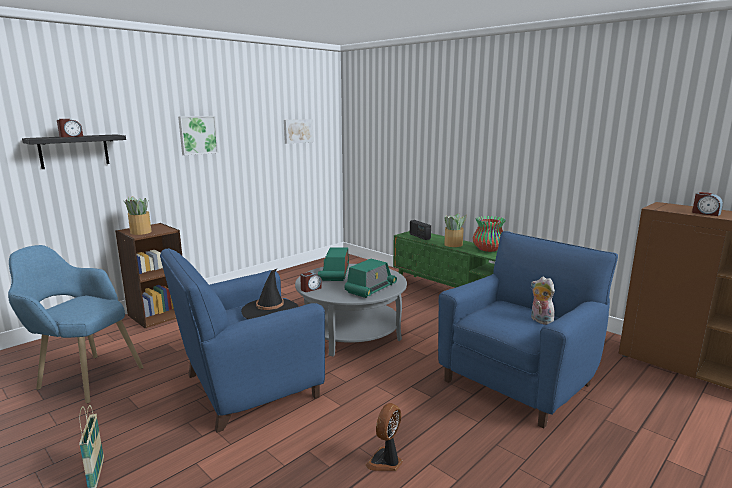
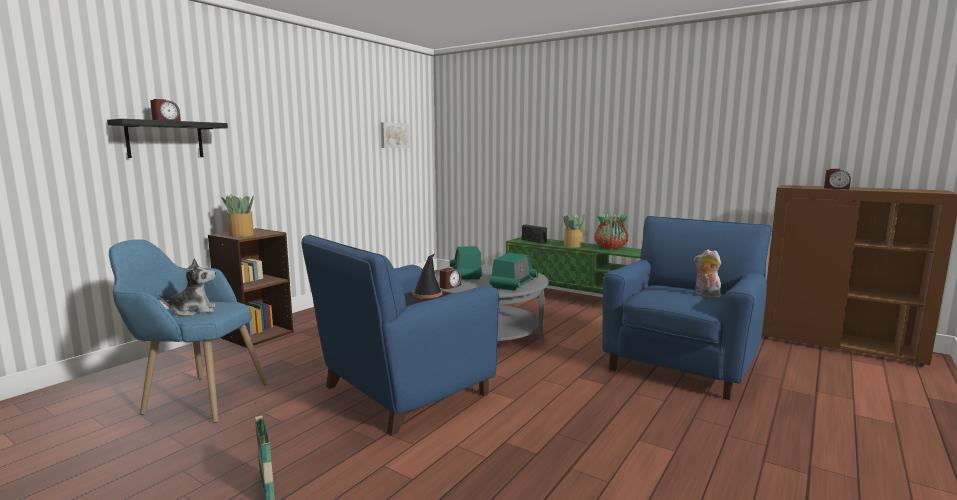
camera: 10 degrees left, 5 degrees down
(75, 309) = (193, 311): none -> plush toy
(197, 135) = (296, 131): picture -> none
(386, 461) = (593, 443): fan -> none

